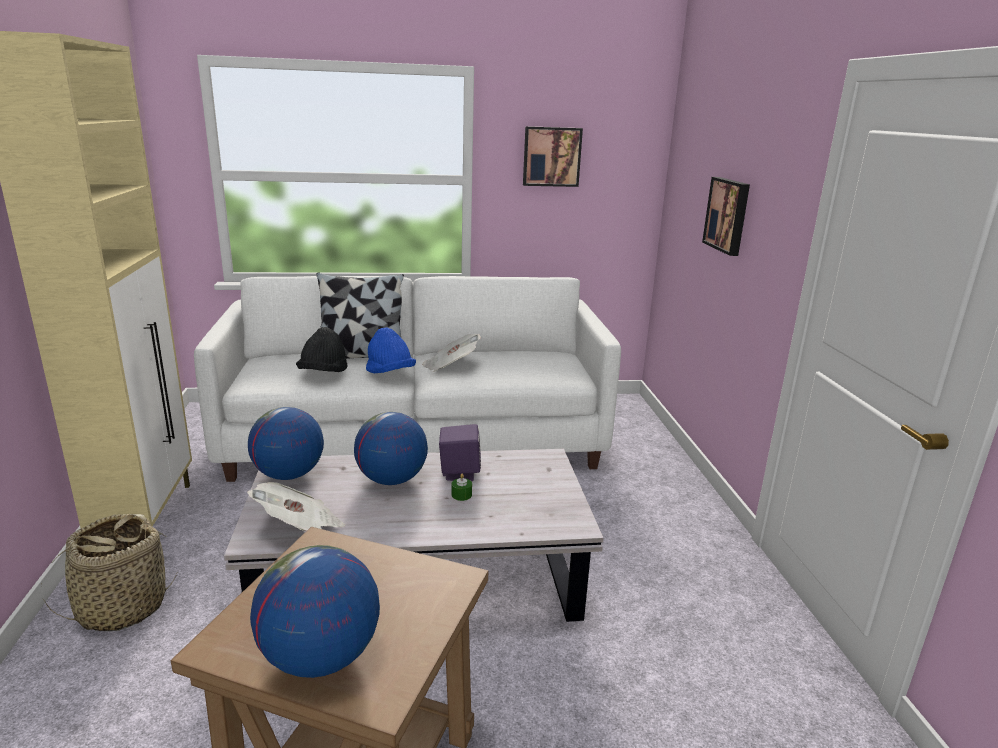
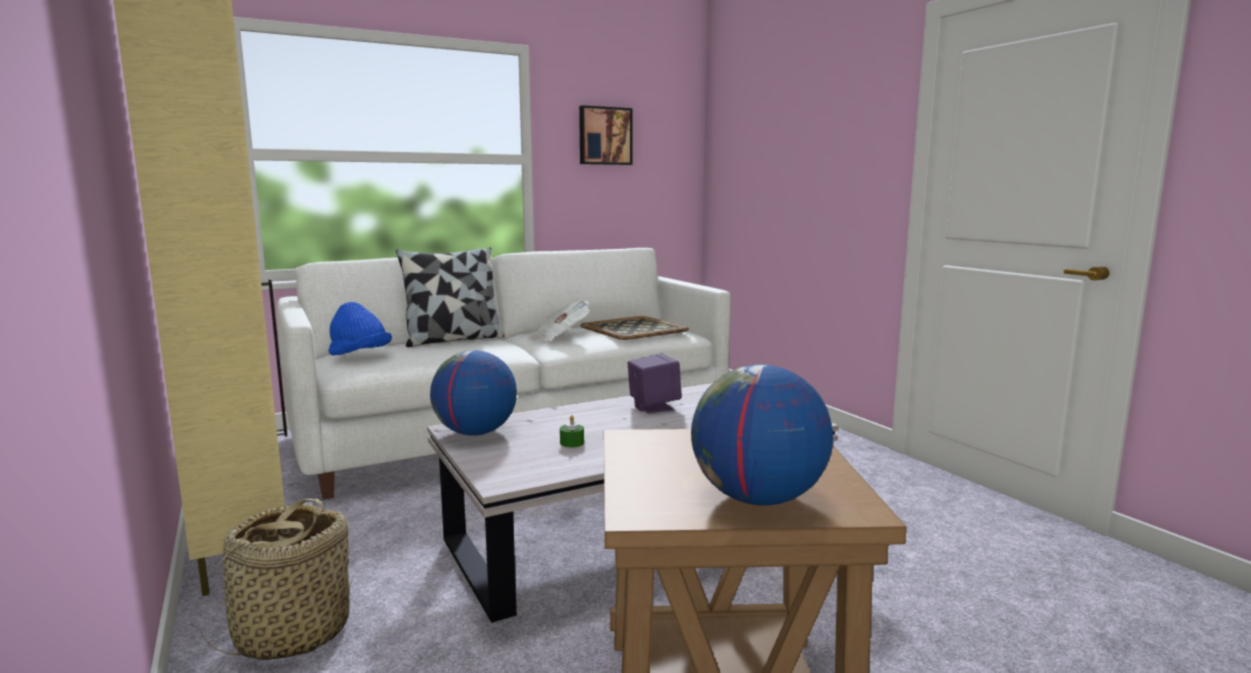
camera: 20 degrees left, 10 degrees down
(300, 527) = (541, 464): newspaper -> none
(323, 373) = (430, 354): black hat -> none
(390, 373) = (503, 347): blue hat -> blue hat (360, 356)
(391, 480) = (592, 420): globe -> none
(461, 495) = (676, 419): green candle -> green candle (572, 443)
(527, 365) = (633, 329): none -> tray
(728, 215) = (800, 166): picture -> none

